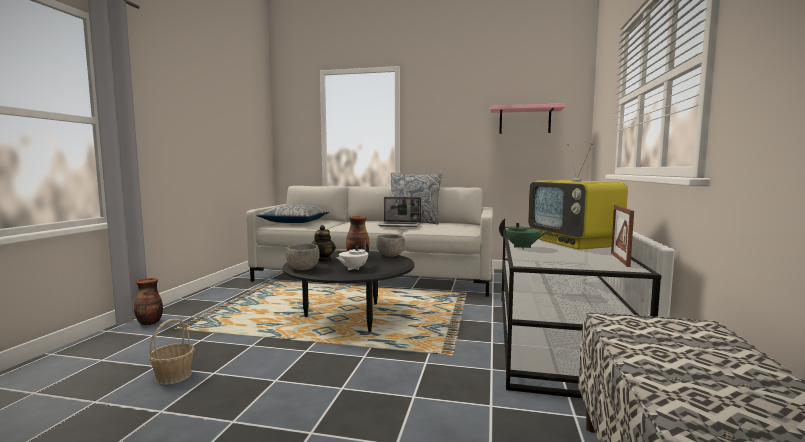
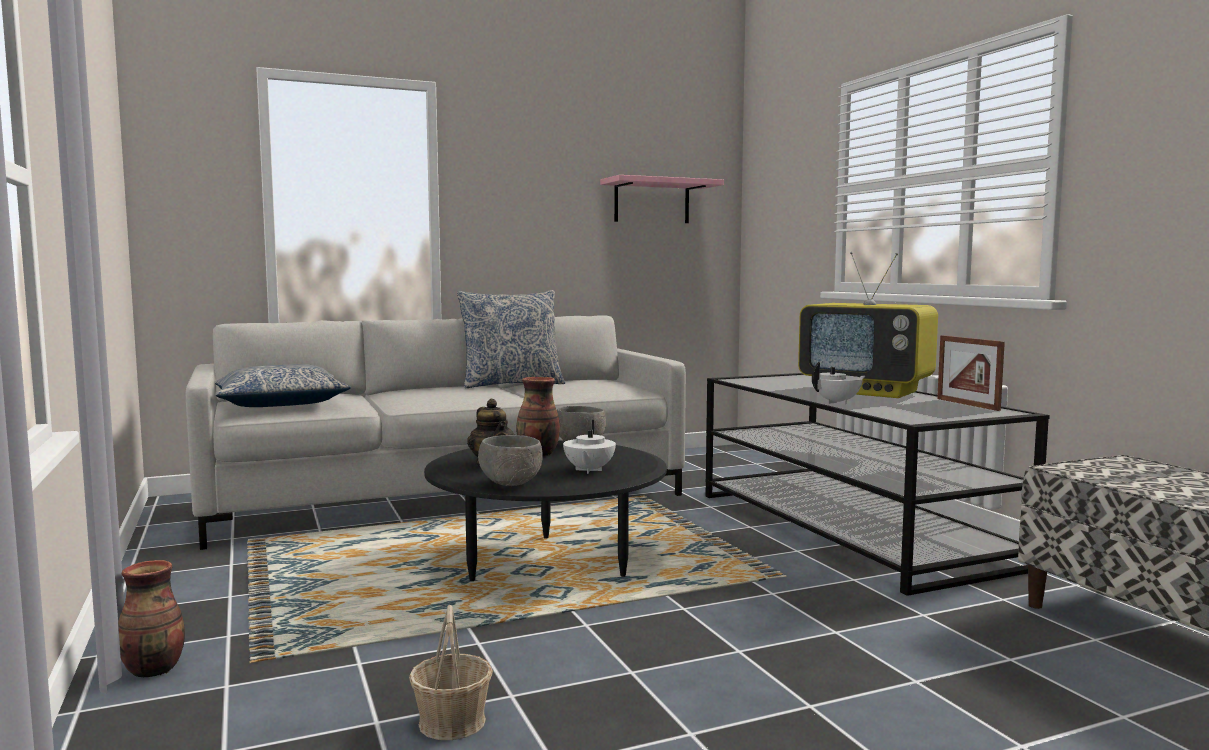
camera: 35 degrees left, 0 degrees up
(400, 225) = (515, 391): laptop -> none
(522, 247) = (838, 402): green teapot -> white teapot

